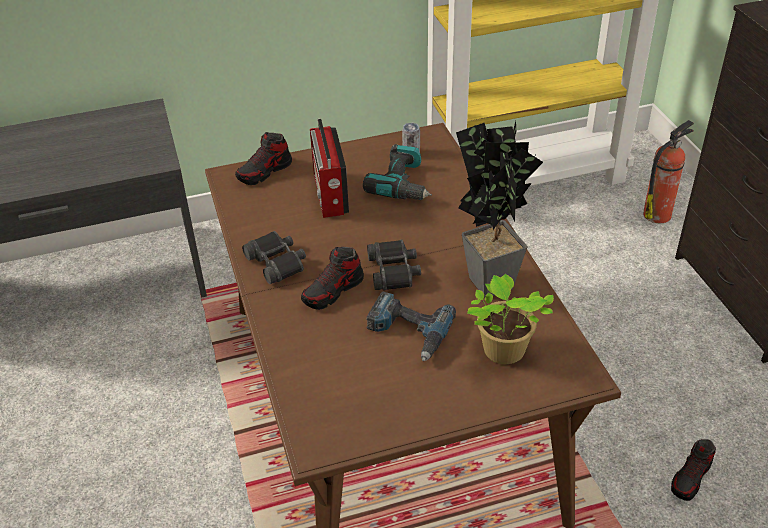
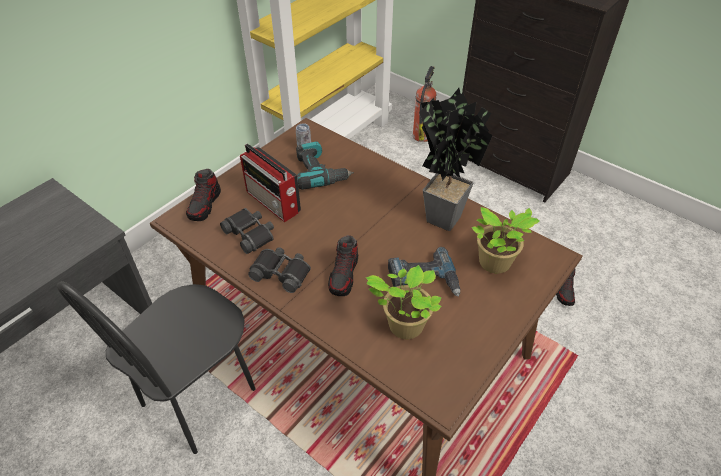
camera: 35 degrees left, 5 degrees up
(189, 380) = (199, 398): none -> black chair
(345, 363) = (403, 326): none -> potted plant
(394, 271) = (373, 240): black binoculars -> black binoculars (250, 234)

